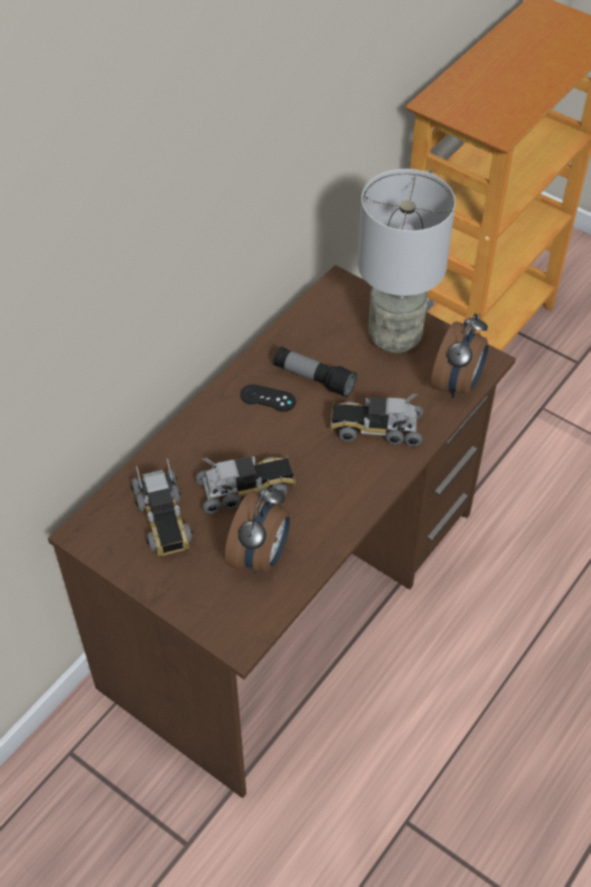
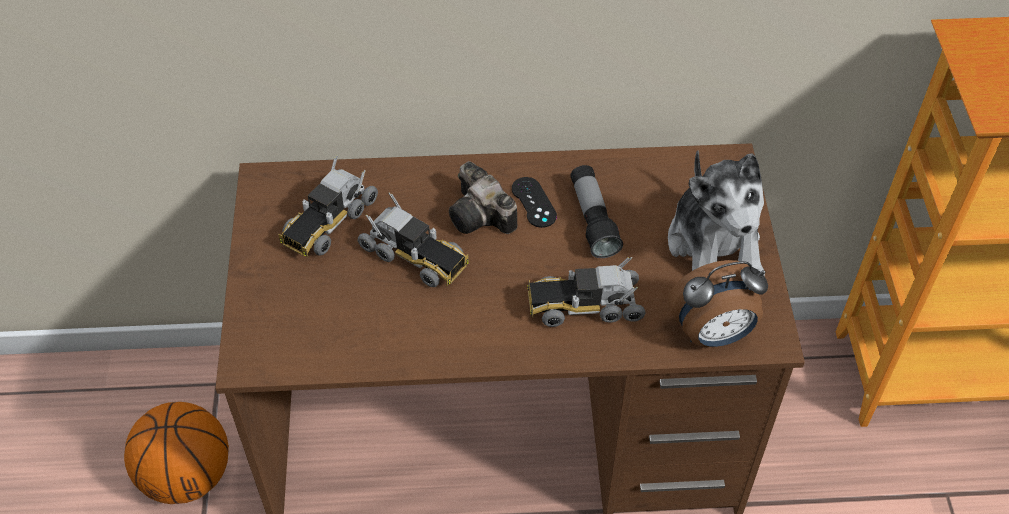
camera: 50 degrees right, 0 degrees up
(131, 827) = (187, 477): none -> basketball
(251, 432) = (482, 217): none -> camera
(261, 556) = (352, 315): alarm clock -> none
(376, 428) = (585, 305): toy truck -> toy truck turned 60 degrees counterclockwise
(394, 336) = (715, 245): grey table lamp -> plush toy

